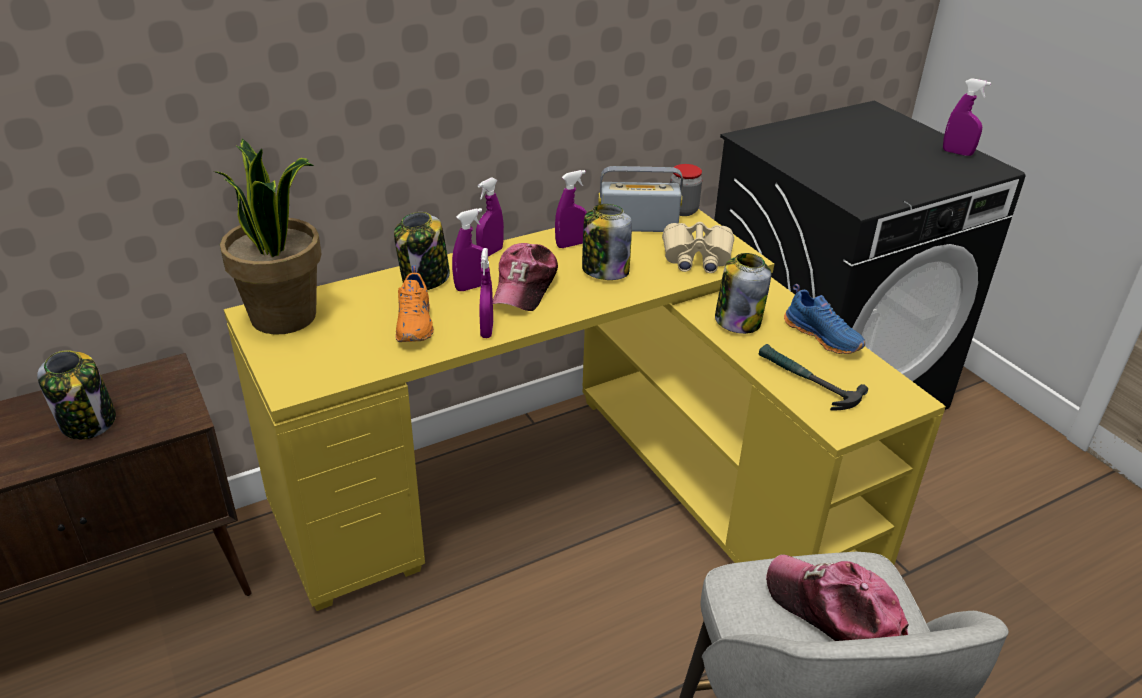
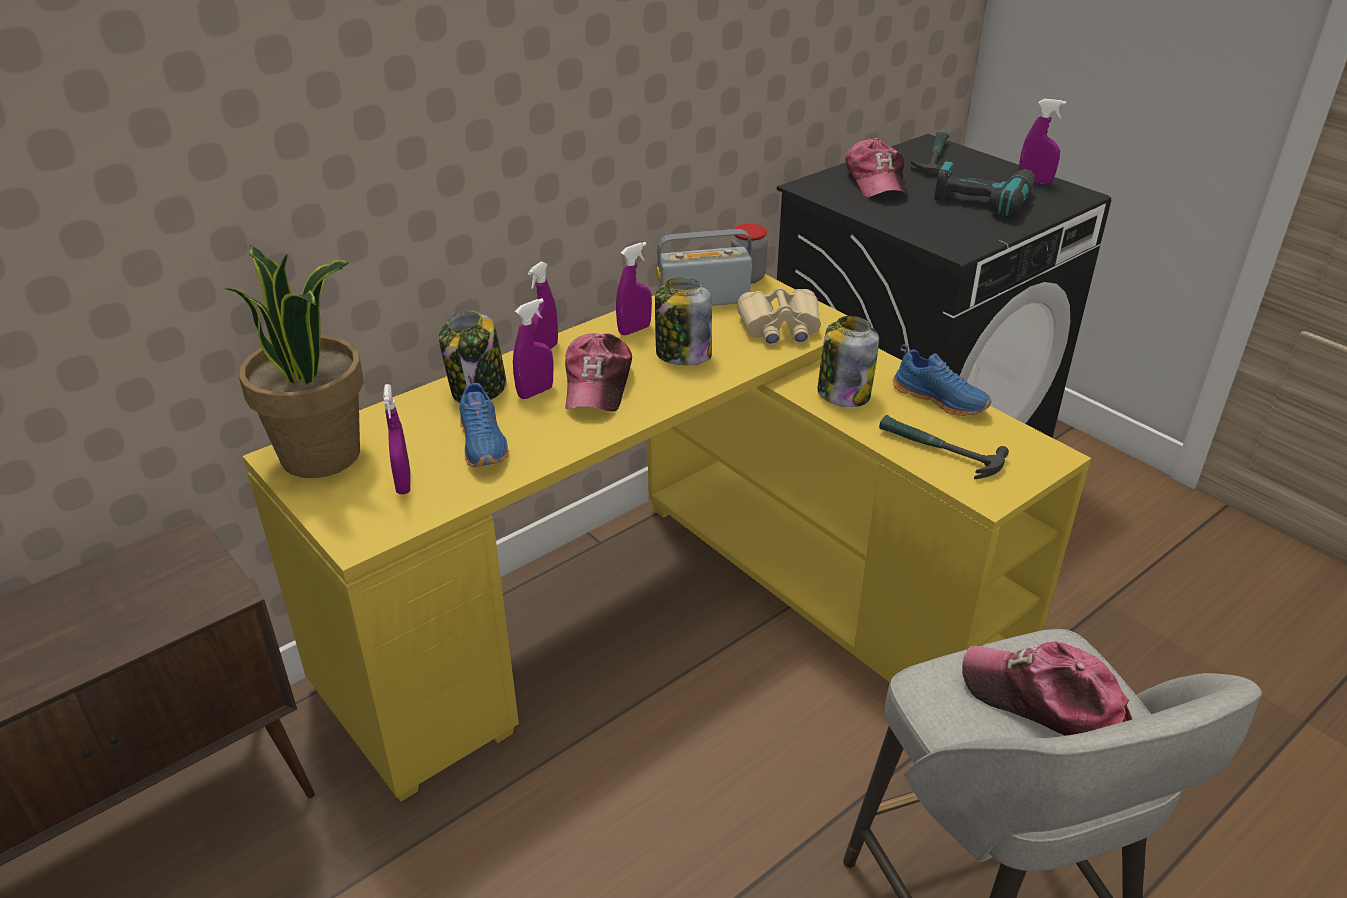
camera: 10 degrees left, 0 degrees up
(88, 422) = (101, 617): jar -> none
(416, 324) = (484, 443): orange shoe -> blue shoe
(487, 330) = (570, 440): purple spray bottle -> purple spray bottle (403, 483)
(811, 138) = (876, 181): none -> cap
(870, 123) = (933, 158): none -> hammer
(903, 163) = (983, 199): none -> power drill

